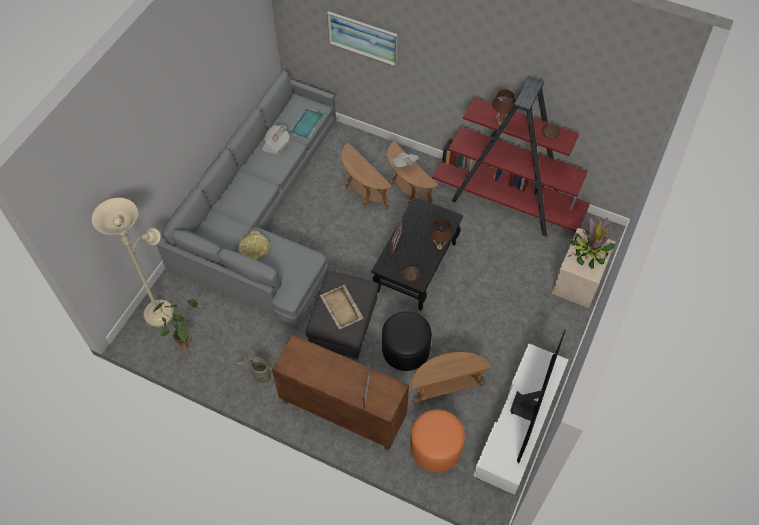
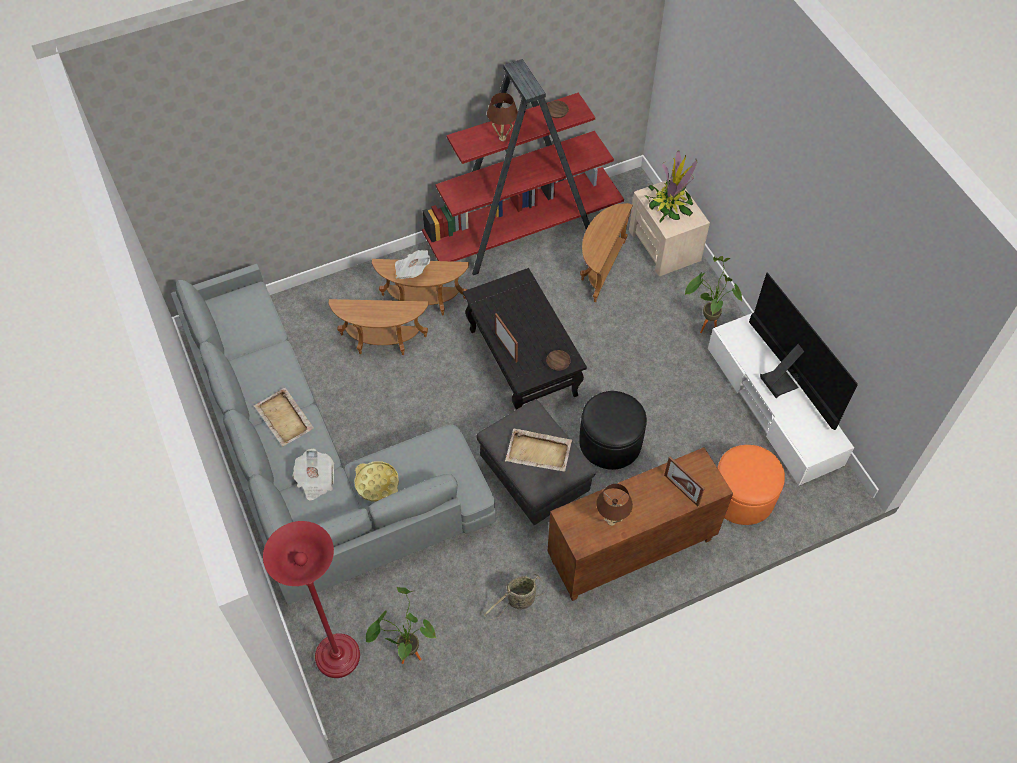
camera: 50 degrees left, 0 degrees up
(161, 310) = (335, 650): beige floor lamp -> red floor lamp
(256, 179) = (284, 419): none -> beige tray
(275, 144) = (256, 367): newspaper -> newspaper (315, 480)
(306, 125) = (261, 319): turquoise tray -> none
(363, 38) = (273, 161): picture -> none
(439, 247) = (547, 314): brown table lamp -> brown table lamp (611, 521)
(445, 387) = (683, 439): brown side table -> brown side table (600, 268)
(540, 343) = (704, 326): none -> potted plant

